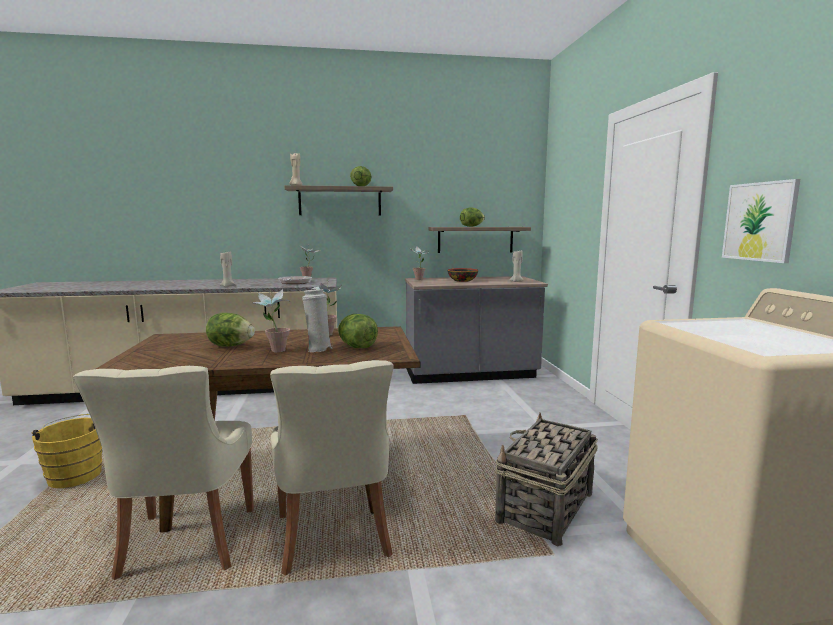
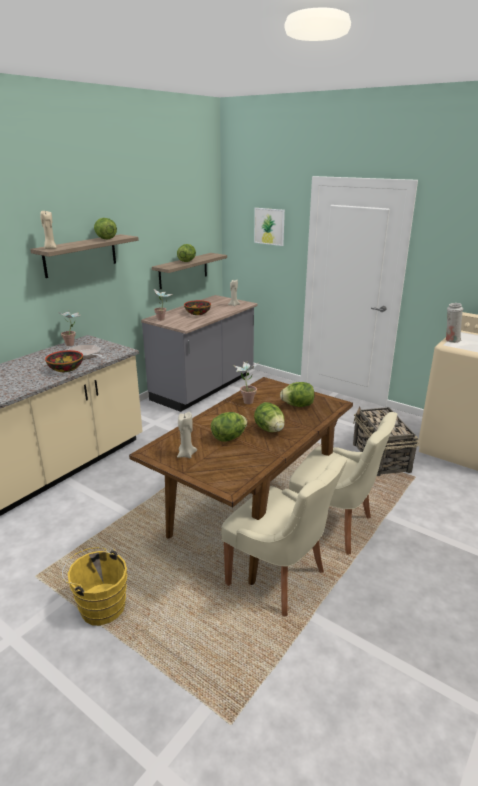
camera: 45 degrees left, 15 degrees up
(228, 286) = (42, 380): beige candle -> beige candle (186, 454)
(259, 285) = (66, 369): none -> bowl
(274, 351) = (269, 429): potted plant -> lettuce
(318, 349) = (286, 417): white vase -> white vase (451, 340)
(759, 221) = (448, 275): picture -> picture (269, 226)

